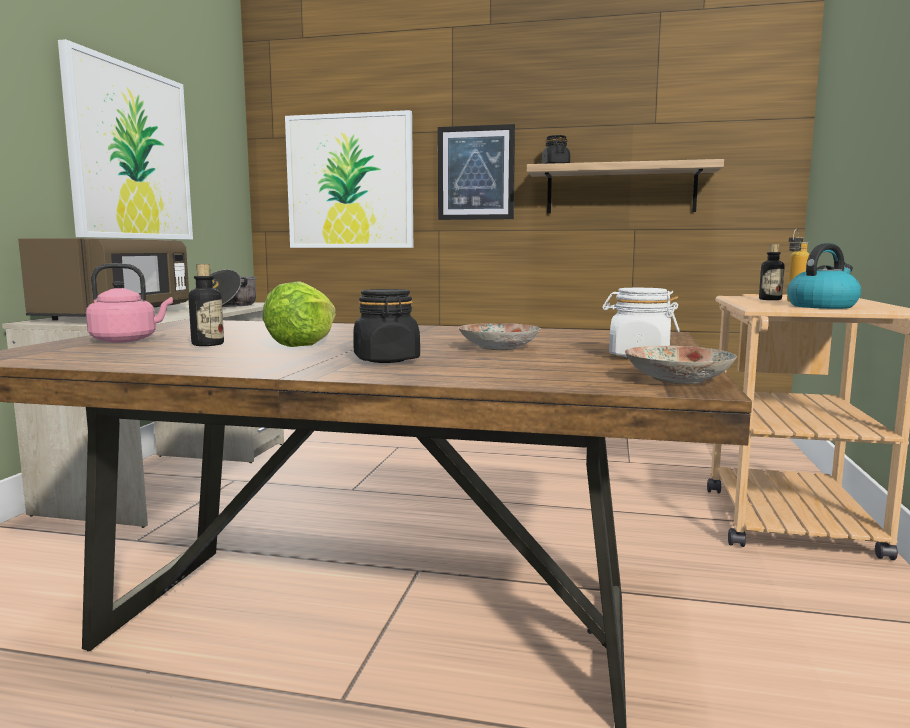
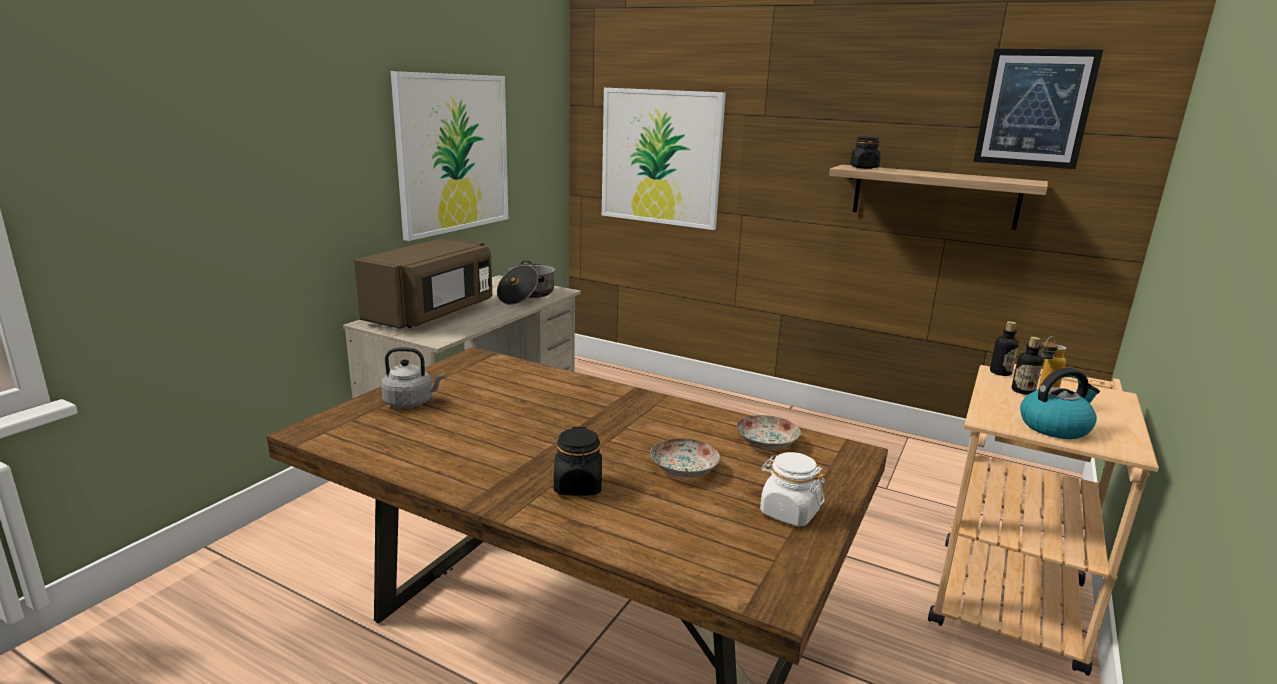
camera: 15 degrees right, 10 degrees up
(127, 340) = (411, 403): pink kettle -> grey kettle
(208, 344) = (464, 423): bottle -> bottle (1000, 372)
(303, 344) = (534, 433): lettuce -> none
(476, 173) = (784, 162): picture -> picture (1034, 108)
(676, 379) = (776, 578): plate -> plate (766, 442)

